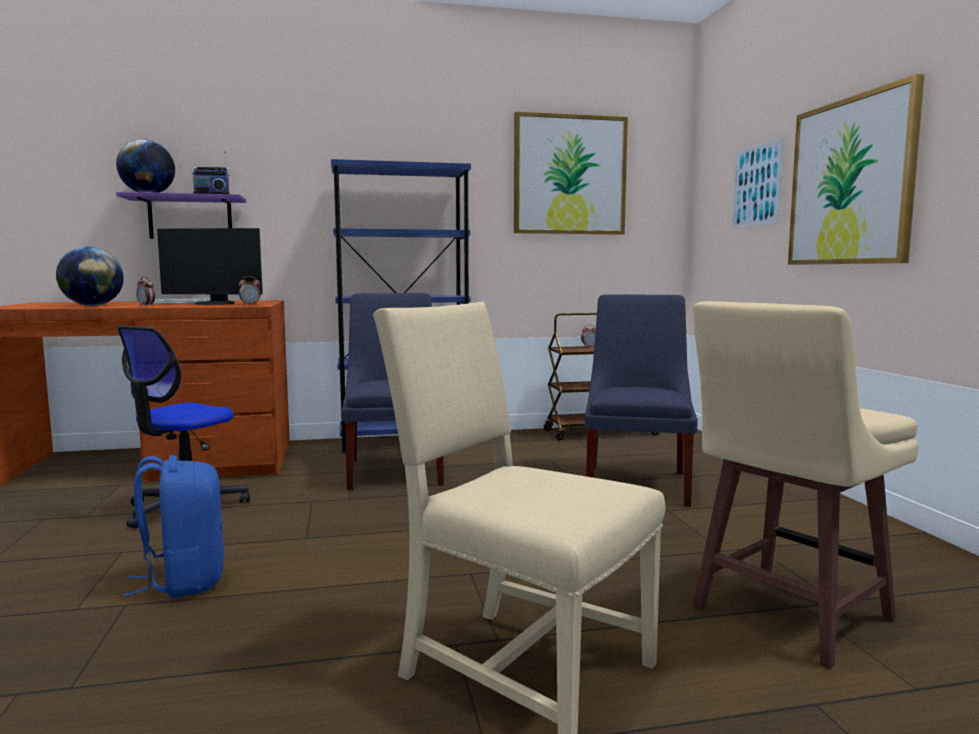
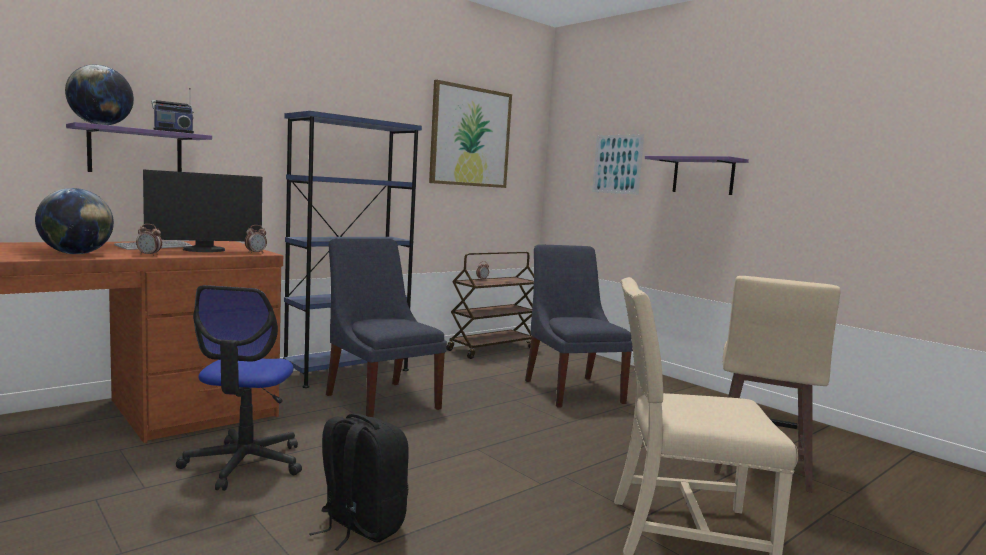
camera: 30 degrees left, 0 degrees up
(183, 581) = (360, 526): blue backpack -> black backpack
(850, 182) = (703, 176): picture -> purple shelf

